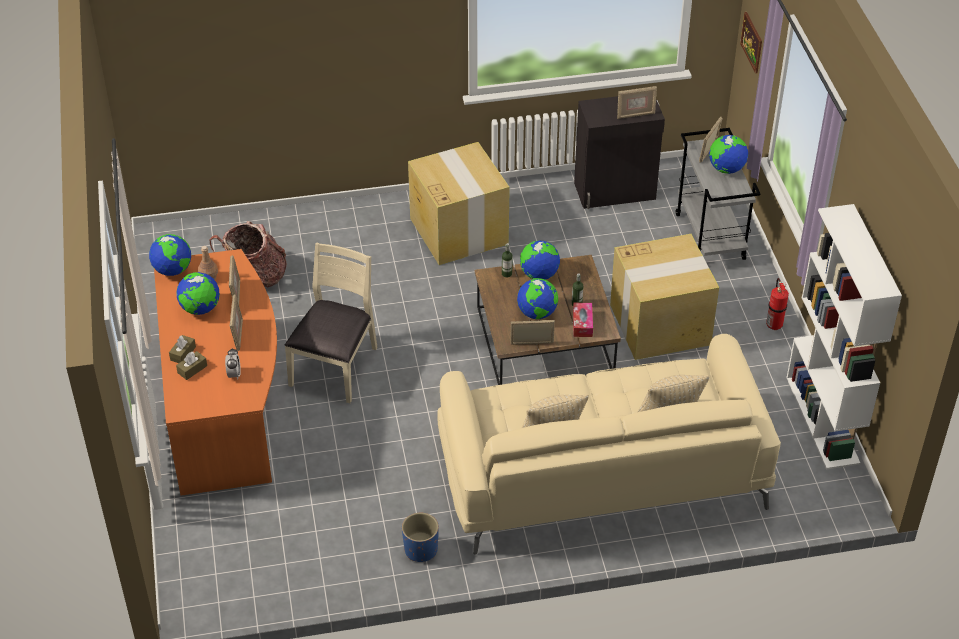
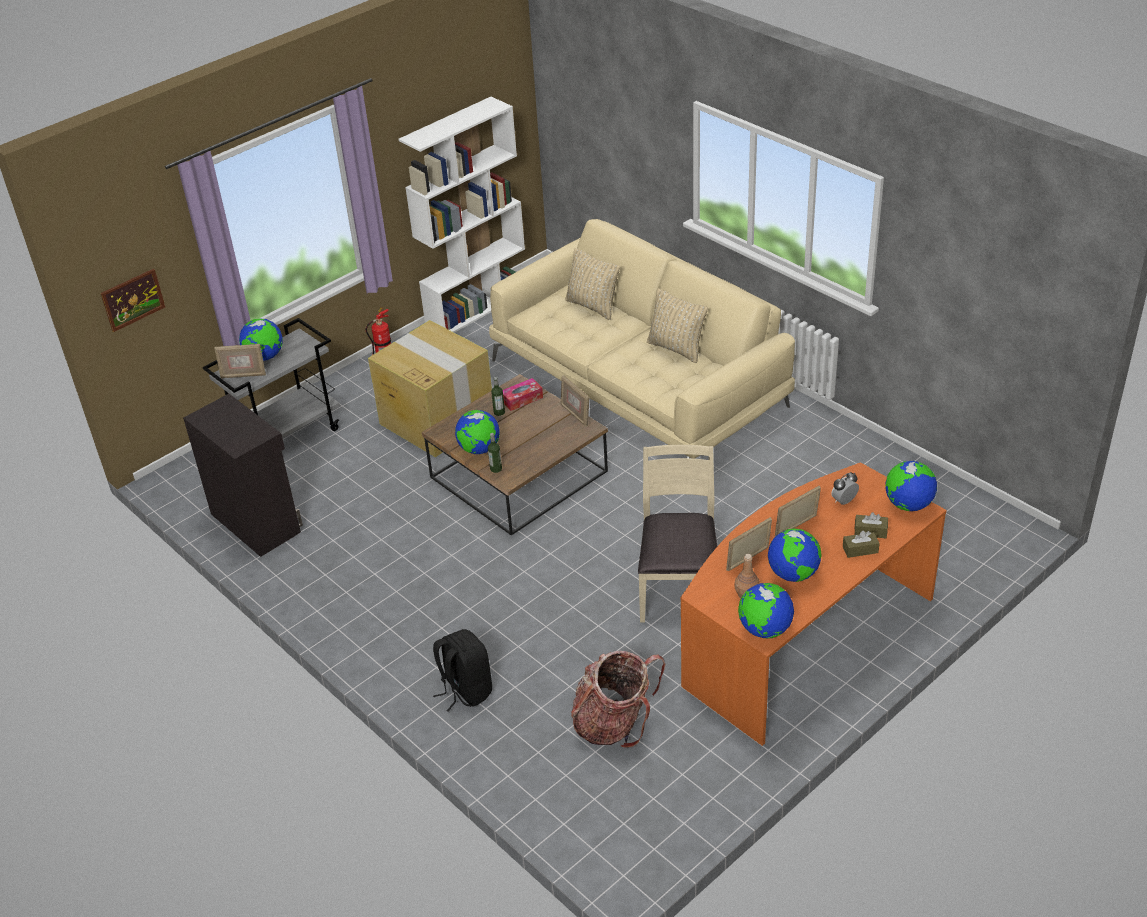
camera: 120 degrees left, 5 degrees down
(335, 366) = (679, 587): beige chair -> beige chair turned 105 degrees clockwise
(352, 227) = (465, 690): none -> black backpack
(420, 550) = (817, 434): blue planter -> none
(458, 230) = (405, 604): cardboard box -> none
(537, 313) = (533, 428): globe -> globe (908, 505)
(635, 115) = (235, 412): picture frame -> none

